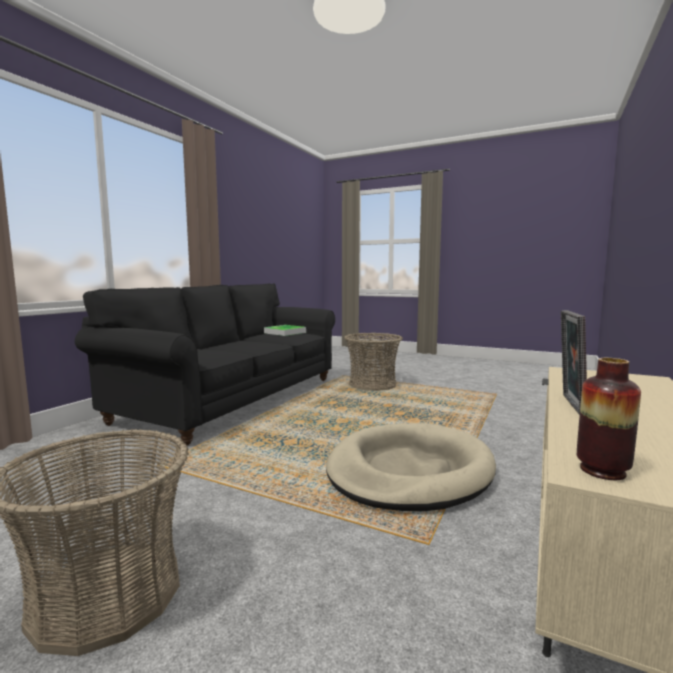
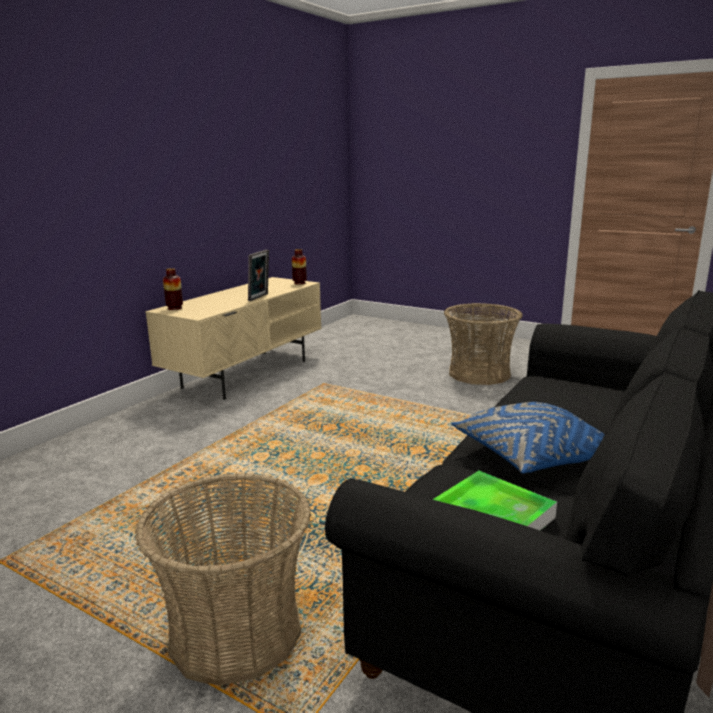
camera: 175 degrees left, 10 degrees up
(254, 343) = (530, 456): none -> blue pillow
(409, 471) = (306, 419): beige dog bed -> none
(642, 380) = (174, 308): none -> vase

